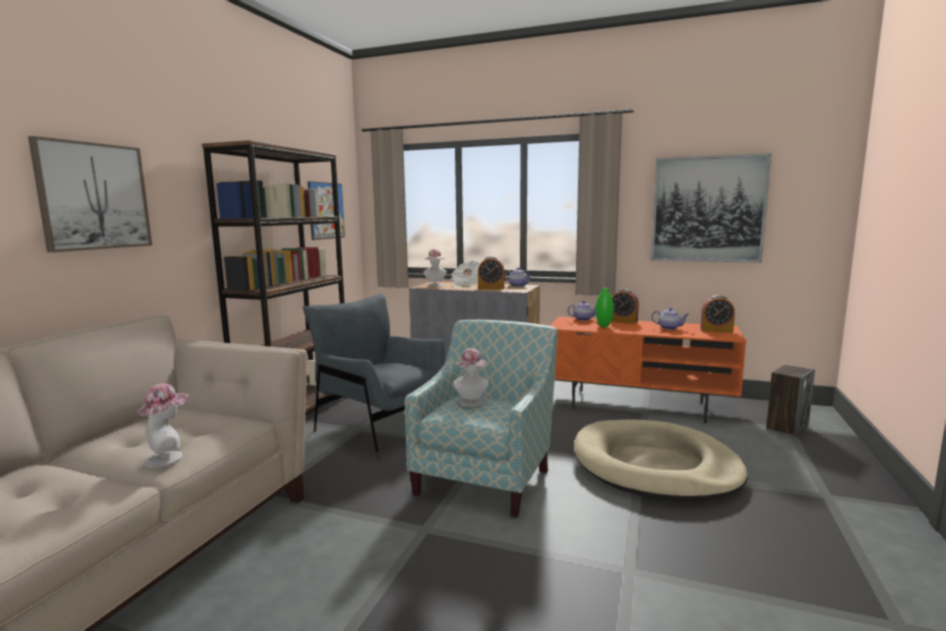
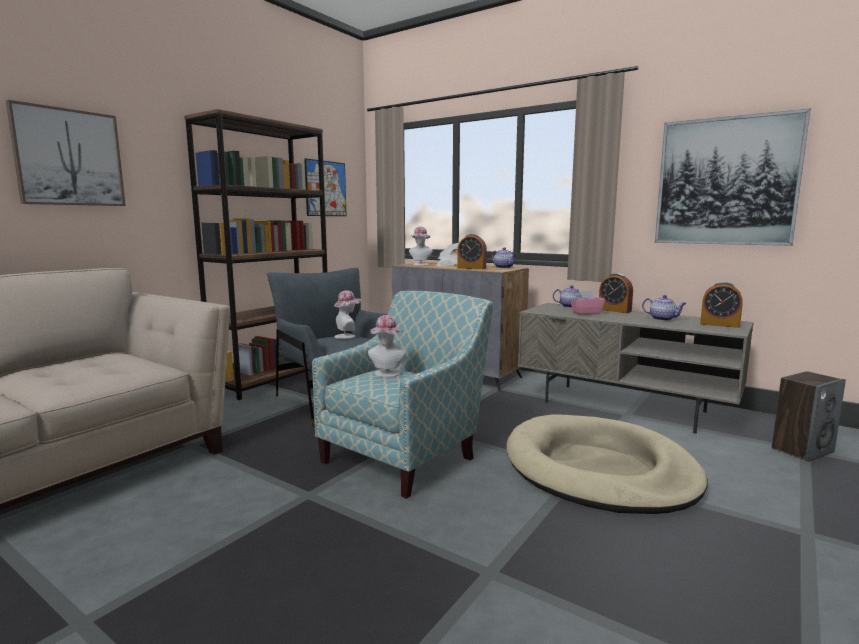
camera: 15 degrees right, 0 degrees up
(168, 457) = (63, 387): hat -> hat (347, 336)
(604, 326) = (586, 313): green vase -> pink tissue box
(639, 405) = (625, 407): orange tv stand -> grey tv stand

